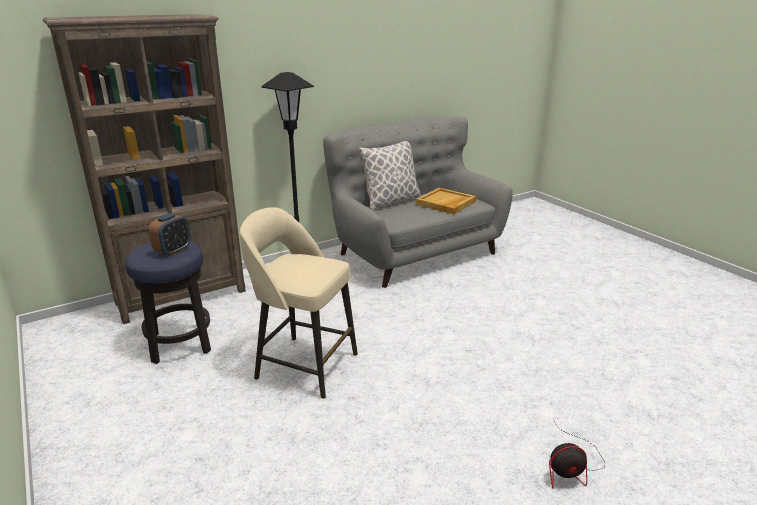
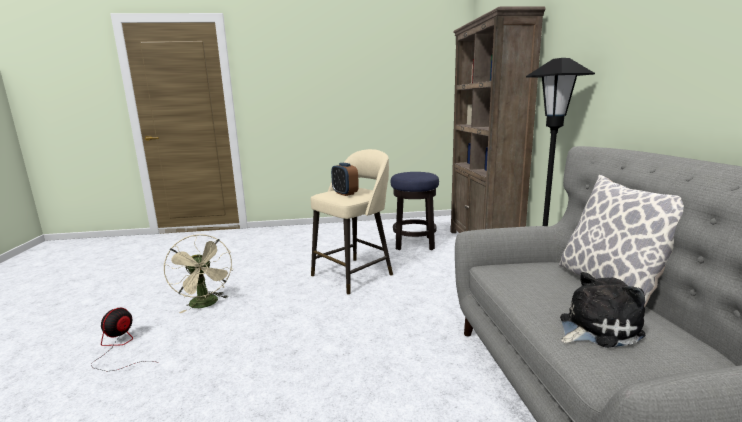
camera: 115 degrees right, 10 degrees down
(173, 251) = (410, 175): alarm clock -> alarm clock (345, 193)
(446, 203) = (595, 328): beige tray -> plush toy
(451, 456) = (206, 304): none -> beige fan

